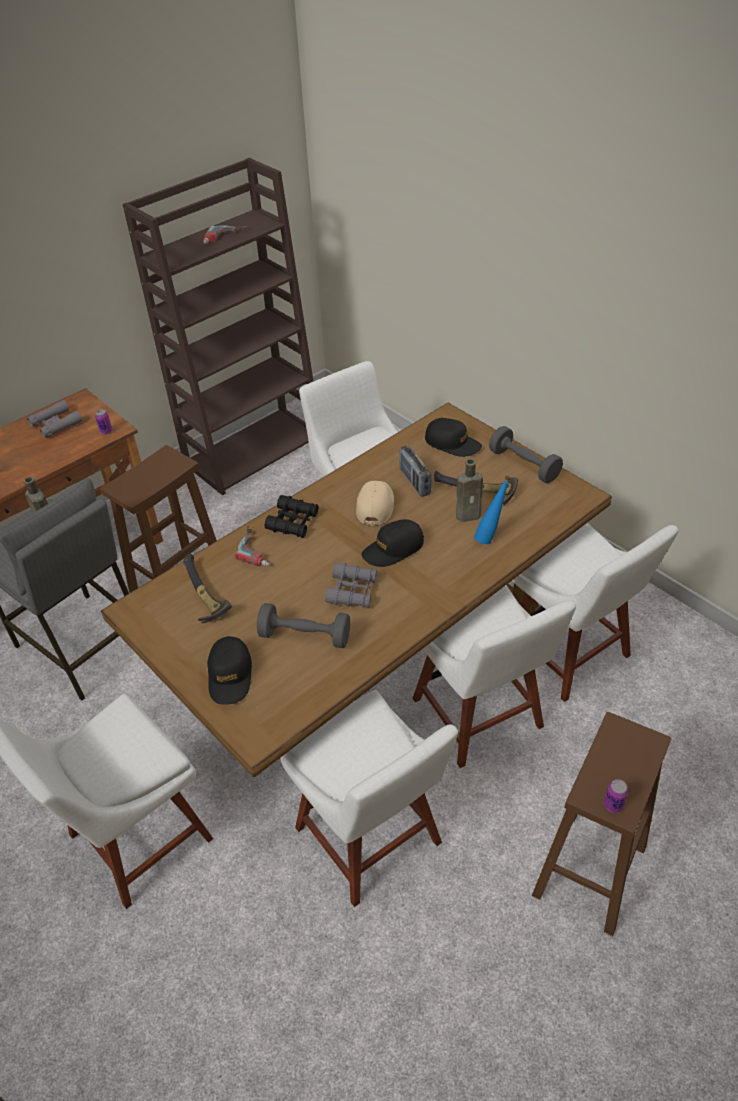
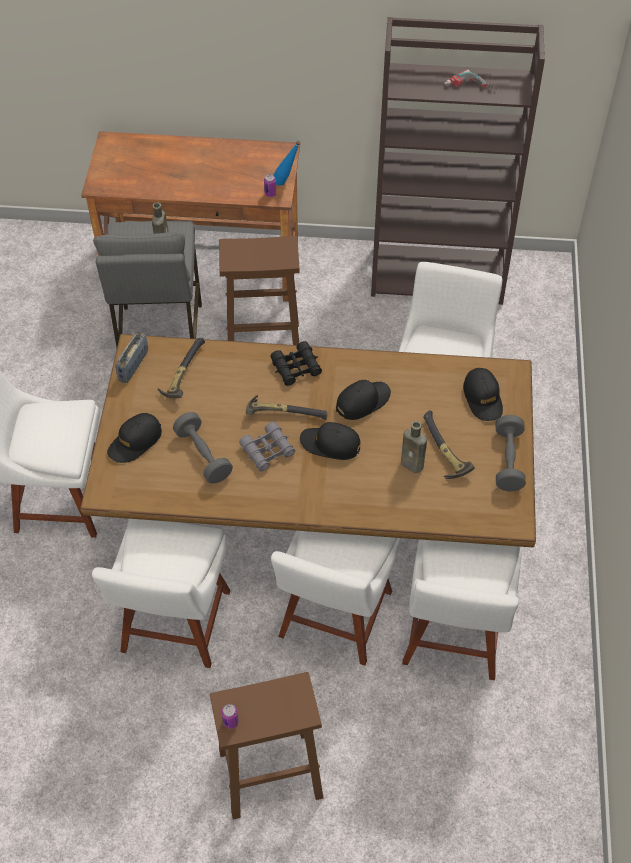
camera: 45 degrees right, 10 degrees up
(56, 424) = (248, 161): grey binoculars -> none
(258, 549) = (251, 369): power drill -> none
(327, 556) = (284, 412): none -> hammer
(375, 505) = (363, 401): beige cap -> black cap
(414, 482) = (413, 406): radio -> radio (133, 366)
(490, 537) = (403, 493): blue bottle -> blue bottle (286, 183)

